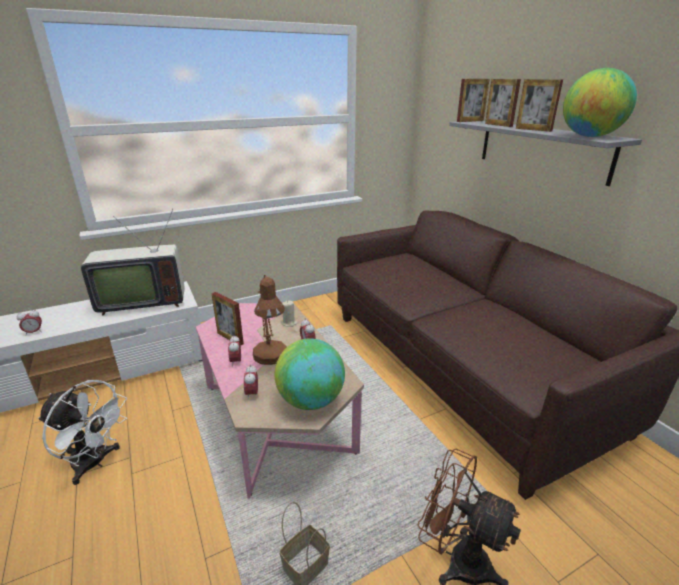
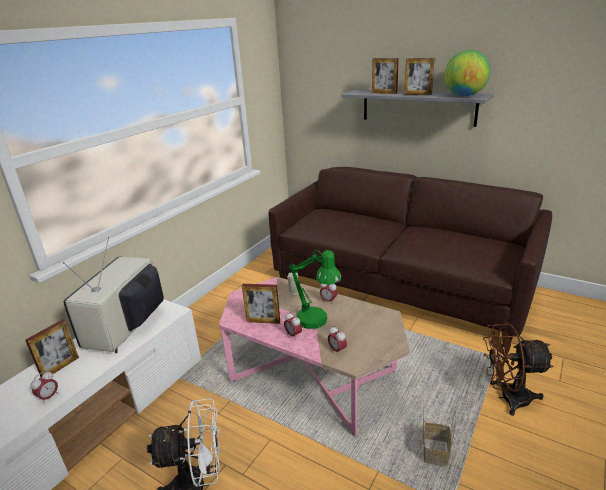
camera: 30 degrees left, 0 degrees up
(142, 302) = (129, 326): television -> television turned 150 degrees clockwise
(271, 359) = (317, 322): brown table lamp -> green table lamp
(310, 401) = (382, 336): globe -> none
(470, 121) = (354, 91): picture frame -> picture frame (60, 367)

